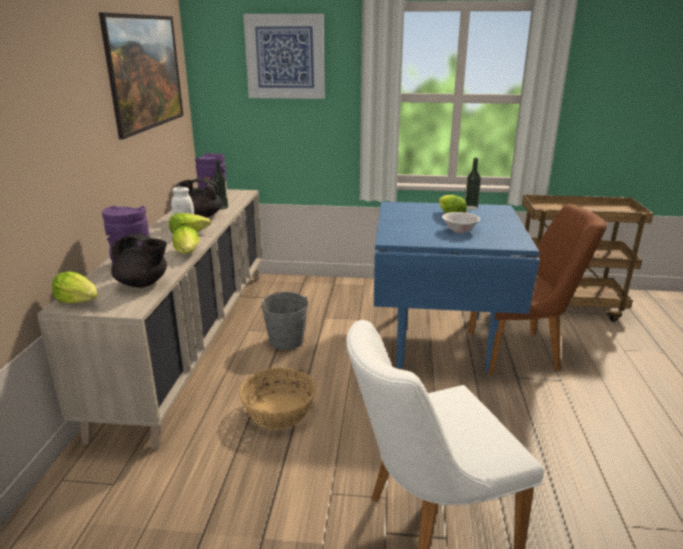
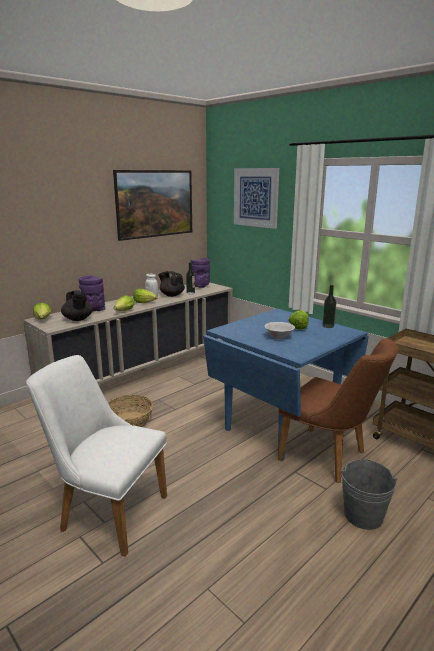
camera: 40 degrees right, 5 degrees down
(286, 341) = (188, 389): grey bucket -> grey bucket (363, 515)

